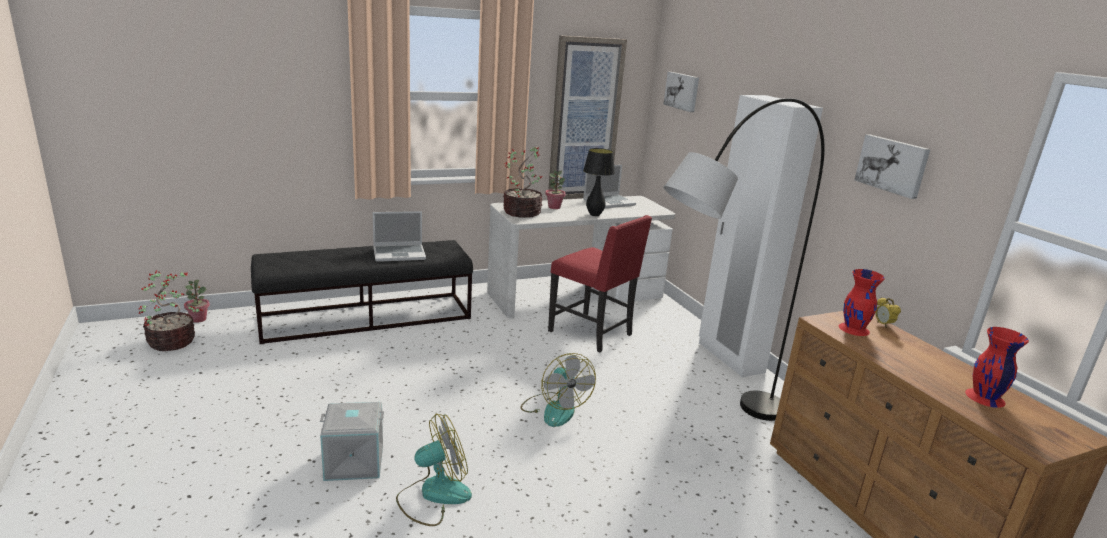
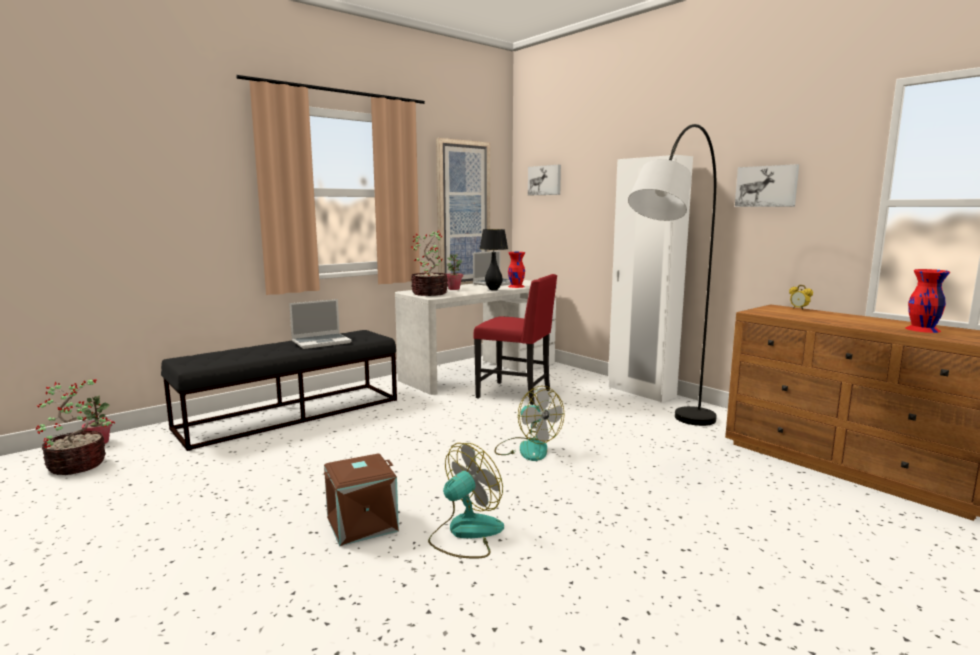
camera: 15 degrees left, 10 degrees down
(353, 463) = (362, 525): grey storage box -> brown storage box
(854, 329) = (784, 312): red vase -> red vase (516, 286)

